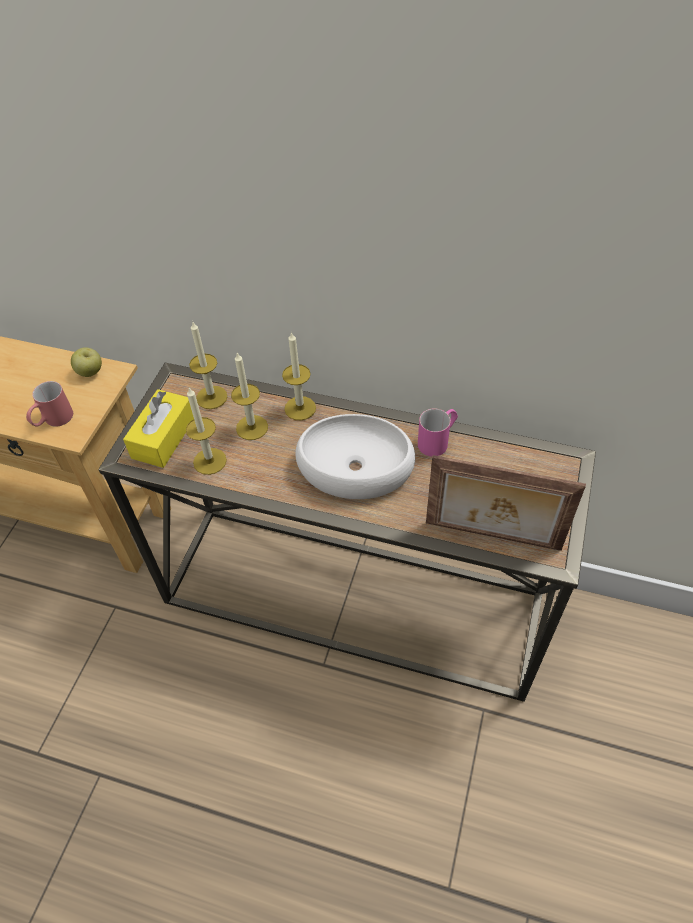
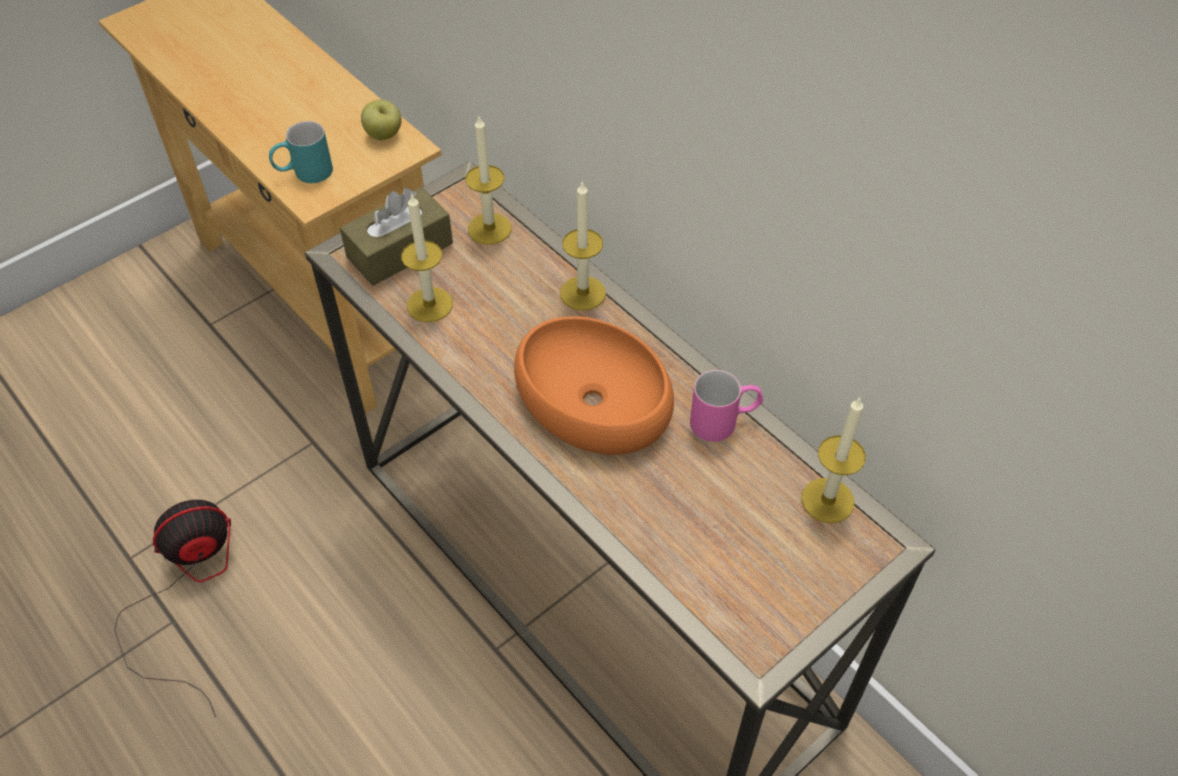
camera: 30 degrees right, 0 degrees up
(53, 421) = (304, 173): red mug -> turquoise mug
(96, 749) = (188, 590): none -> fan
(163, 437) = (400, 250): yellow tissue box -> brown tissue box
(252, 427) = (508, 288): candle -> candle (827, 500)
(354, 468) = (590, 402): white bowl -> orange bowl
(492, 537) = (694, 582): picture frame -> none

